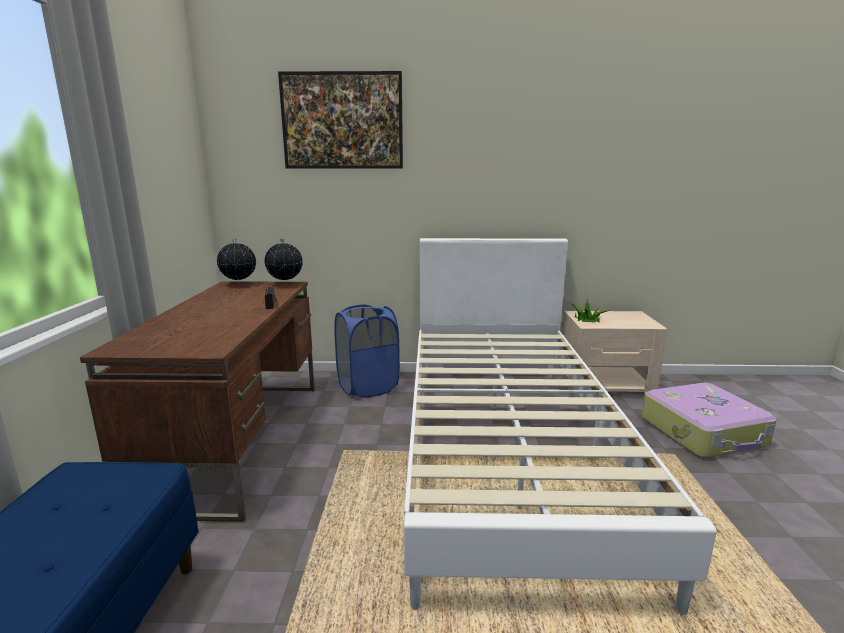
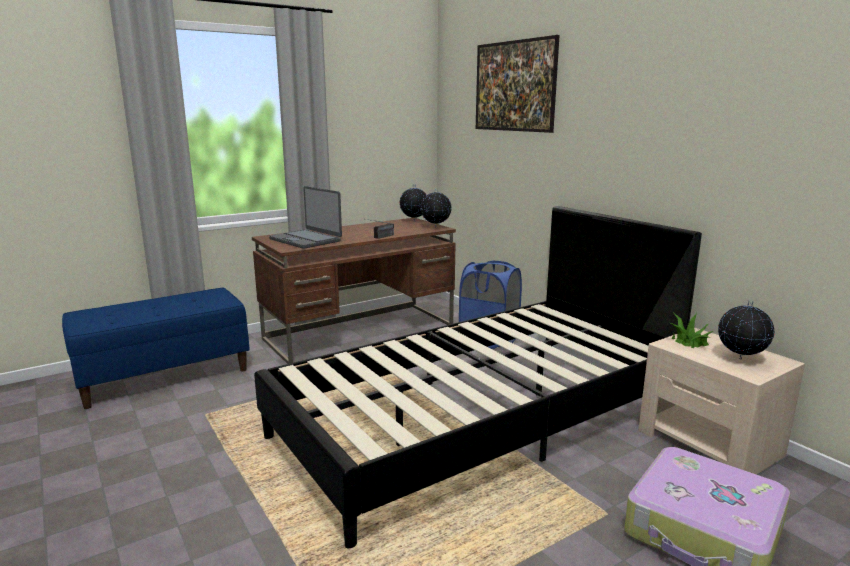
camera: 55 degrees right, 0 degrees up
(193, 334) = (306, 240): none -> laptop
(506, 449) = (479, 421): white bed -> black bed
(627, 319) = (740, 359): none -> globe

